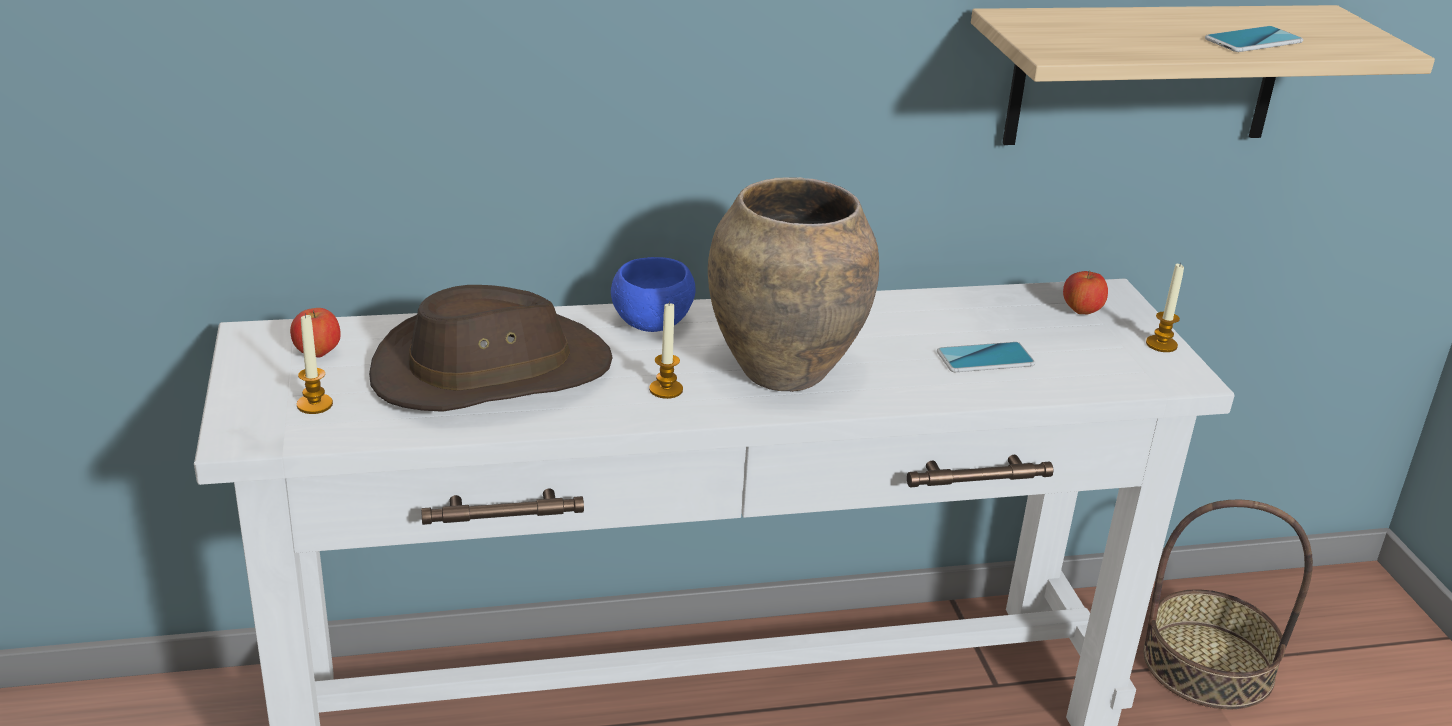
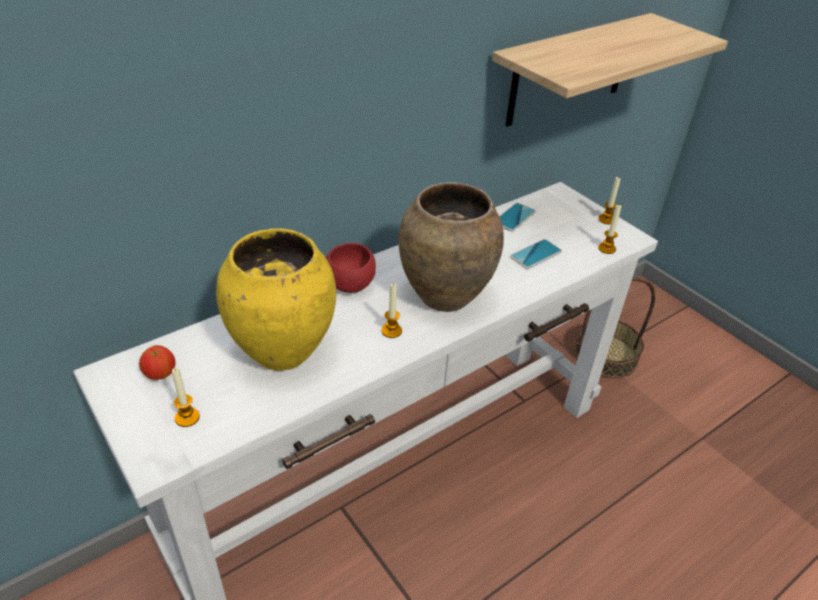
camera: 25 degrees left, 10 degrees up
(490, 372) = (281, 352): brown hat -> yellow vase
(651, 324) = (350, 285): blue bowl -> red bowl
(1081, 312) = (557, 209): apple -> none
(1122, 381) = (606, 248): none -> candle
(1253, 41) = (645, 46): phone -> phone (514, 217)

